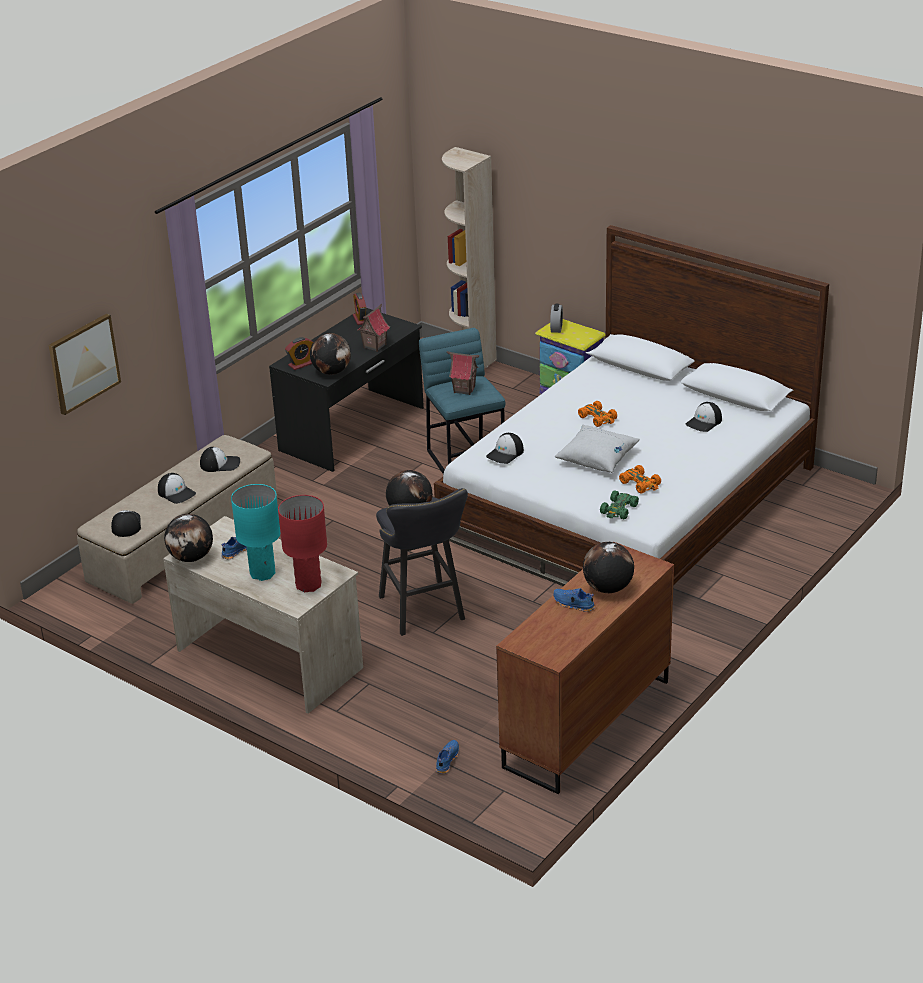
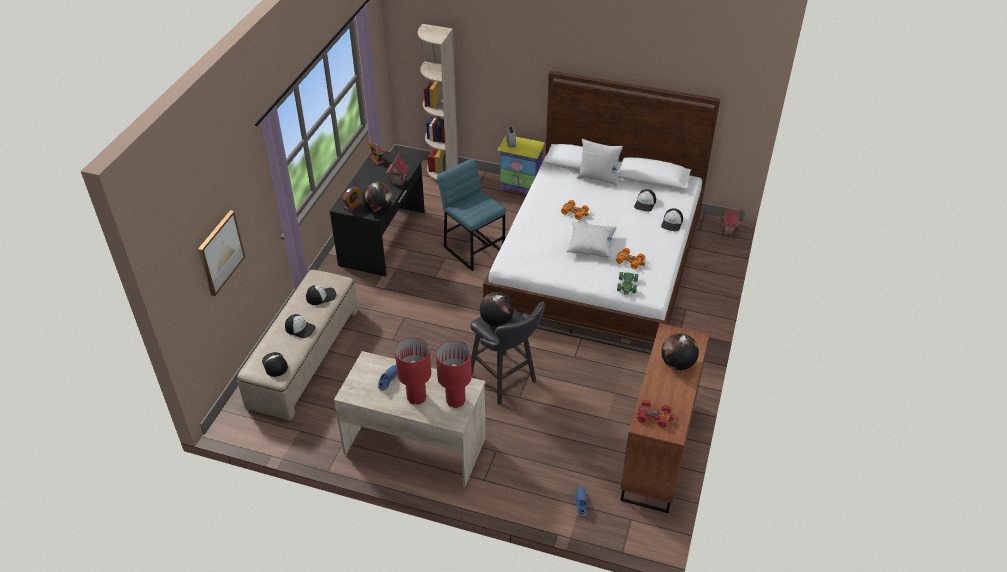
camera: 20 degrees left, 10 degrees up
(191, 558) = (355, 394): globe -> none
(263, 574) = (416, 397): turquoise table lamp -> red table lamp
(464, 389) = (475, 205): toy house -> toy house (727, 230)
(505, 453) = (528, 253): cap -> cap (672, 223)
(540, 636) = (654, 416): none -> red toy car
(573, 604) = (662, 383): blue shoe -> none
(655, 384) = (598, 178): none -> grey pillow

